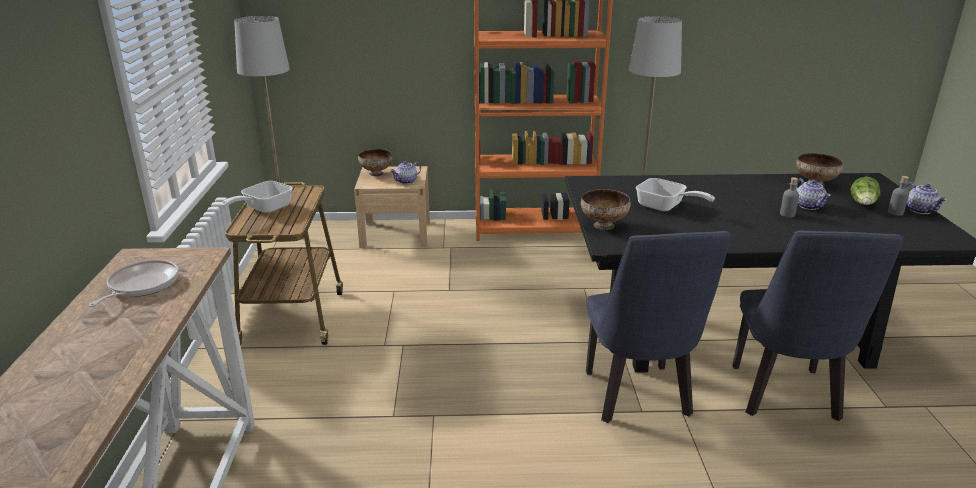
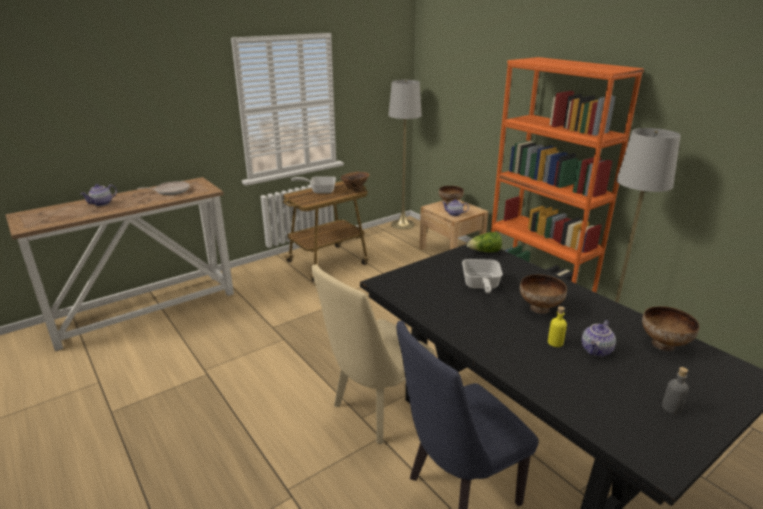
camera: 55 degrees right, 0 degrees up
(306, 191) = (354, 190): none -> brown vase
(604, 225) = (412, 273): bowl -> bowl (540, 308)
(639, 399) = (374, 412): blue chair -> beige chair
(787, 214) = (555, 342): grey bottle -> yellow bottle
(863, 204) = (659, 382): lettuce -> lettuce (484, 252)
(921, 210) = (712, 426): teapot -> teapot (102, 204)

